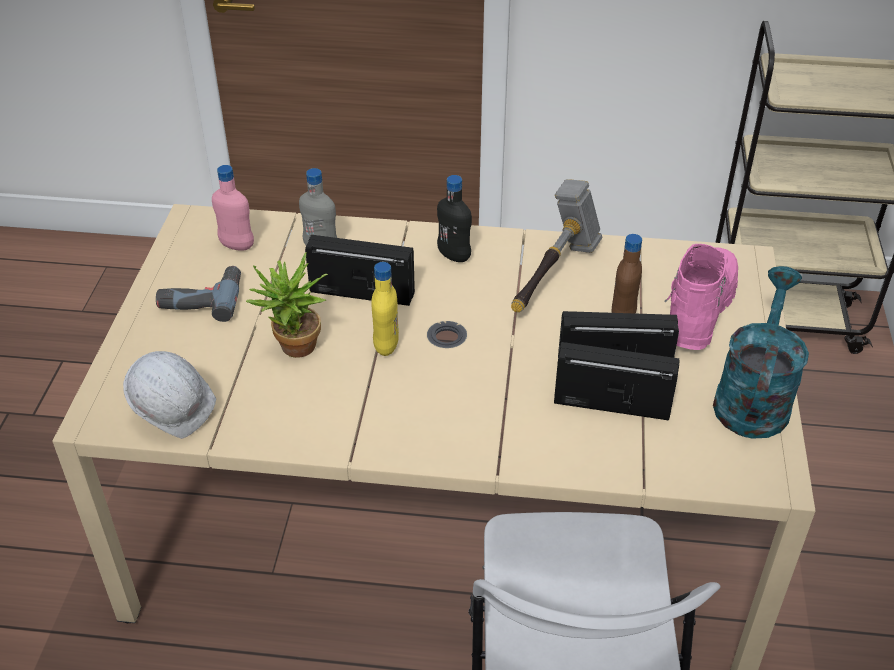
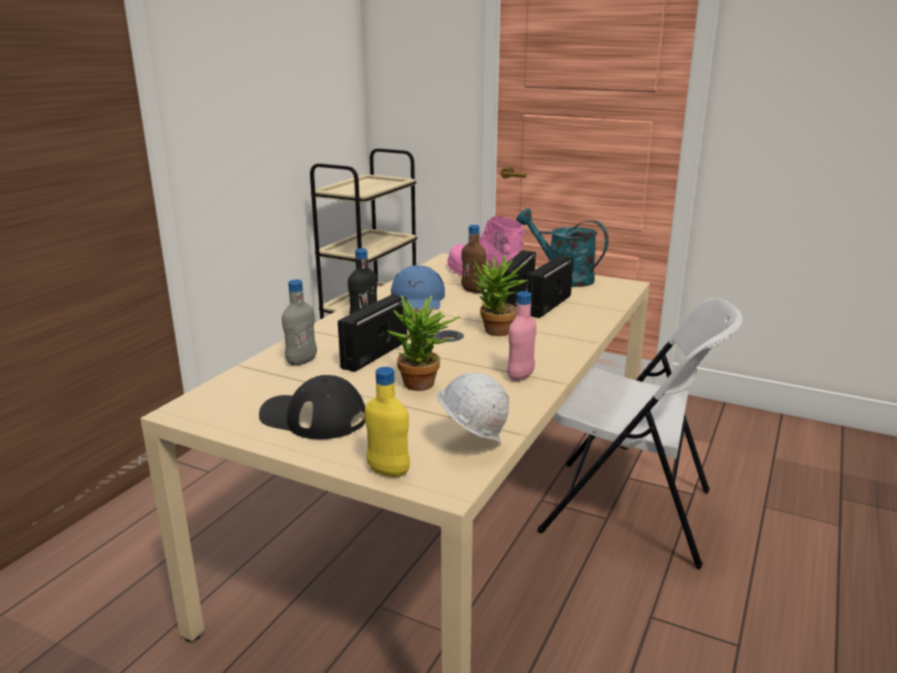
camera: 70 degrees left, 20 degrees down
(201, 298) = (313, 417): power drill -> black cap
(237, 246) = (253, 394): pink bottle -> pink bottle (520, 376)
(386, 345) = (445, 354): yellow bottle -> yellow bottle (388, 471)
(475, 373) = (496, 333): none -> potted plant
(553, 277) = (417, 299): hammer -> blue cap

